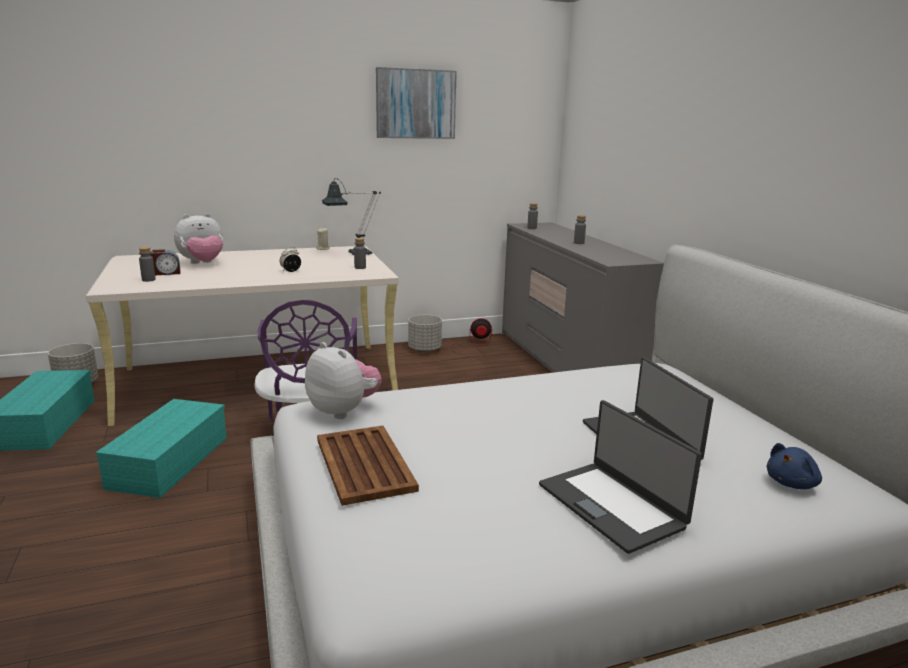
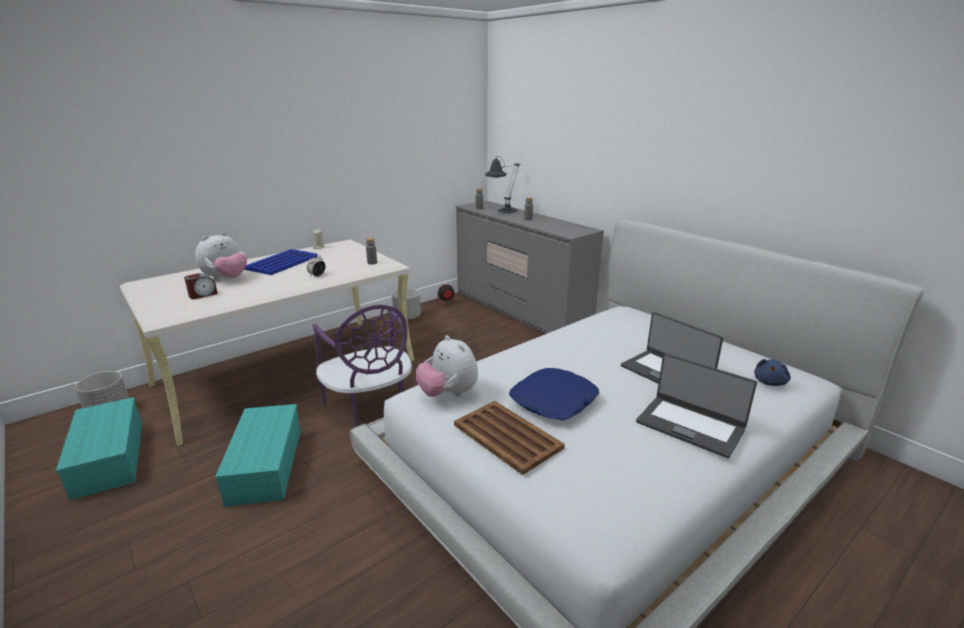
camera: 20 degrees left, 5 degrees up
(148, 280) = (194, 305): grey bottle -> none
(271, 257) = (282, 262): none -> blue tray
(343, 411) = (448, 394): plush toy -> plush toy turned 150 degrees counterclockwise
(354, 254) = (352, 249): table lamp -> table lamp (504, 212)
(415, 104) = (379, 113): picture -> none
(457, 442) = (554, 401): none -> blue pillow

